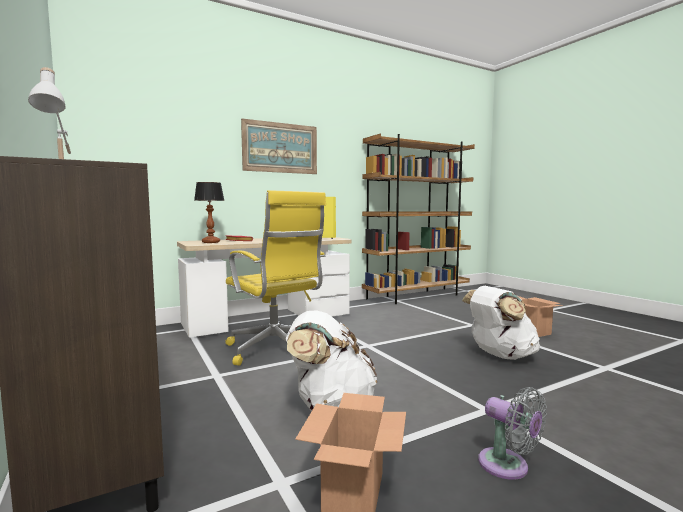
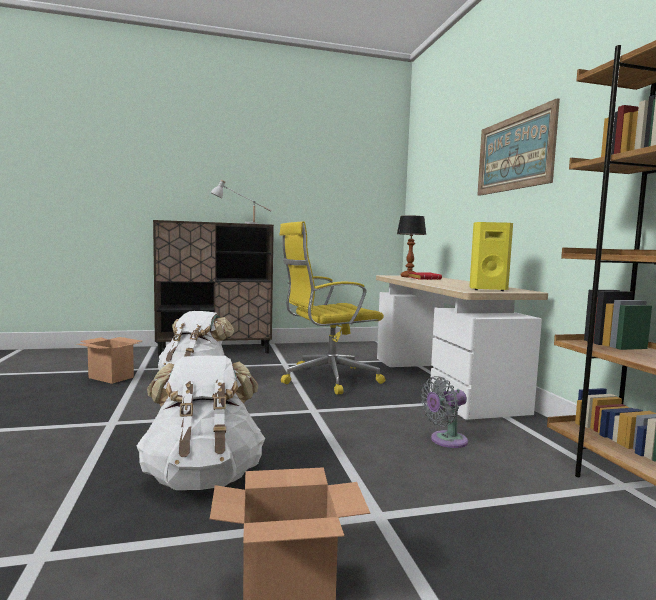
camera: 105 degrees right, 0 degrees up
(508, 467) = (56, 408): grey fan -> grey fan (445, 441)

